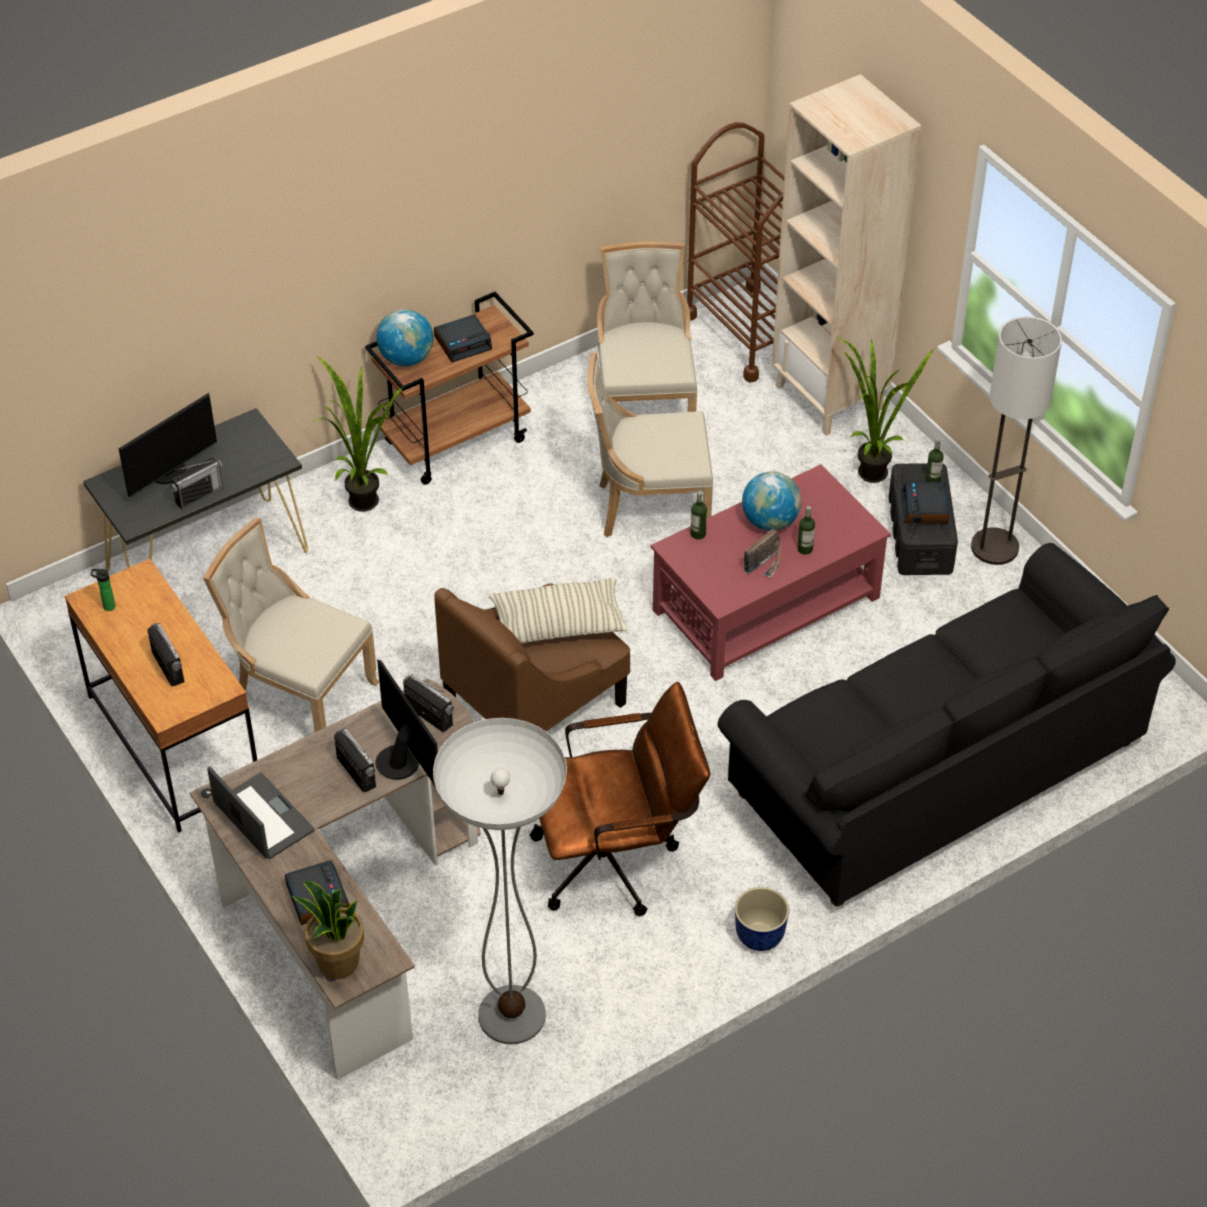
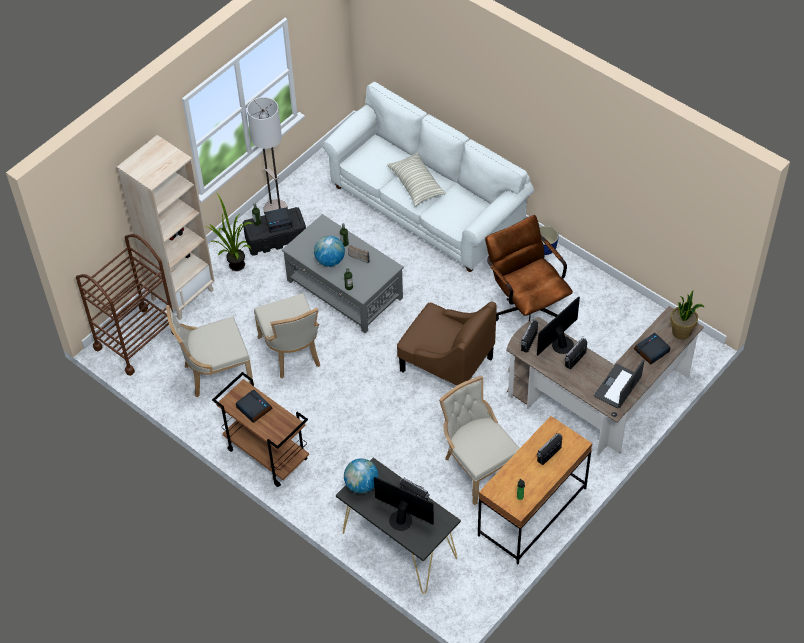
camera: 105 degrees left, 5 degrees up
(299, 694) = (478, 467): beige chair -> beige chair turned 135 degrees clockwise
(362, 497) = (325, 486): potted plant -> none
(406, 358) = (275, 431): globe -> globe (361, 485)
(512, 1015) = (626, 324): floor lamp -> none
(558, 625) = (428, 330): pillow -> pillow (416, 185)
(765, 604) = (345, 289): red coffee table -> grey coffee table
(935, 771) = (427, 207): black sofa -> white sofa

